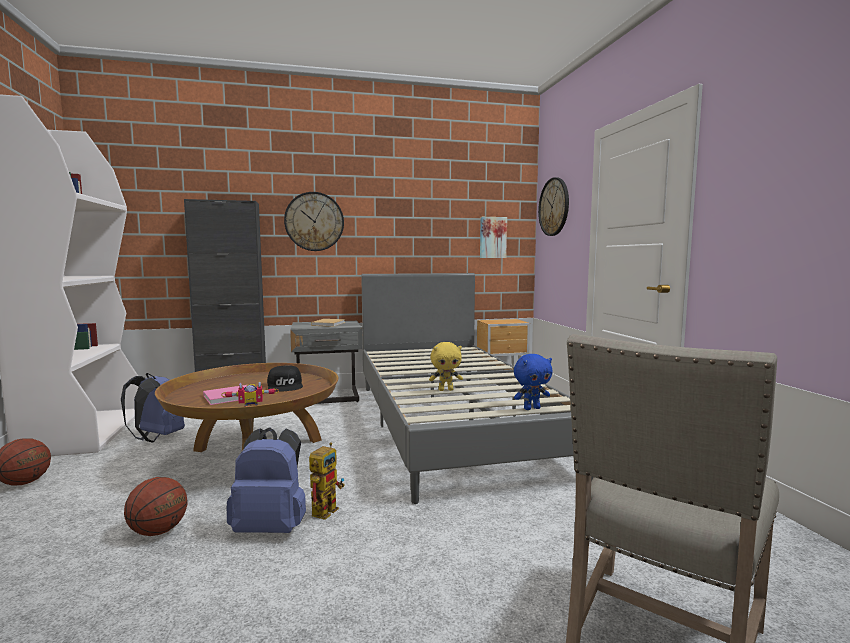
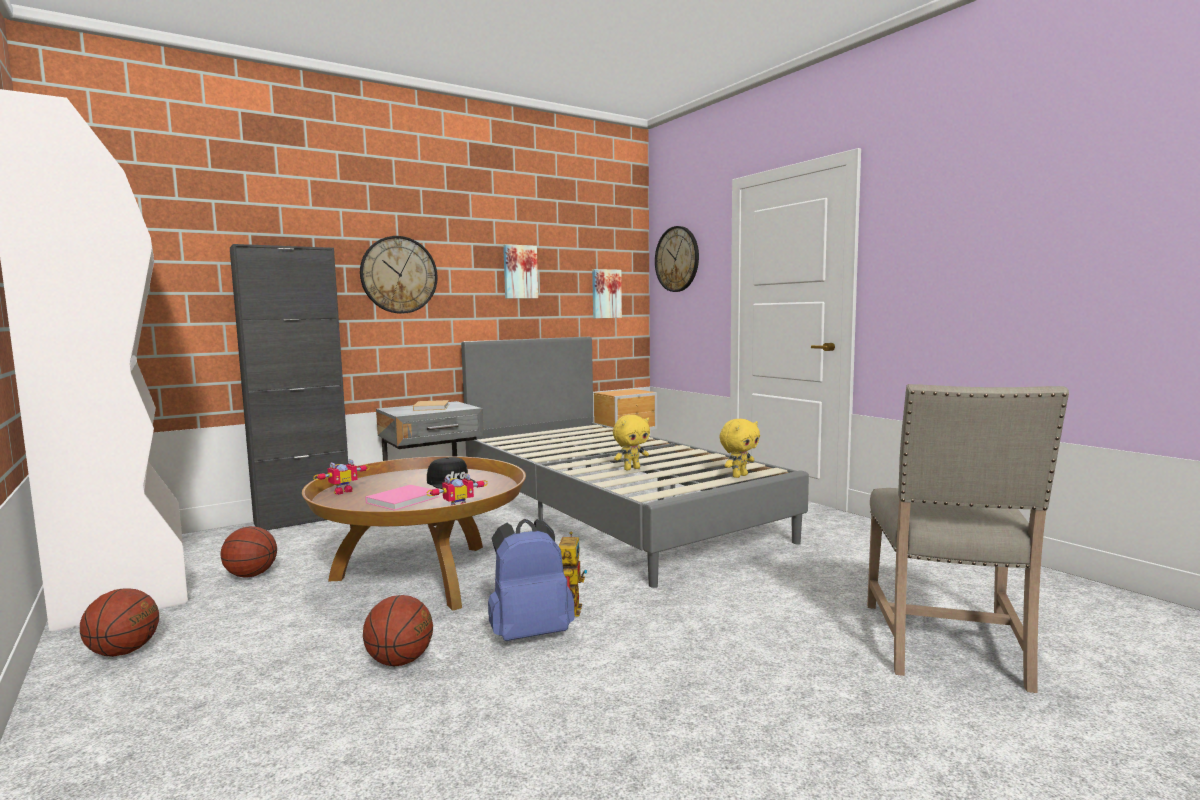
camera: 20 degrees left, 0 degrees up
(156, 438) = (251, 575): blue backpack -> basketball
(205, 384) = (342, 491): none -> toy robot
(414, 219) = (519, 272): none -> picture
(531, 408) = (739, 476): blue plush toy -> yellow plush toy

